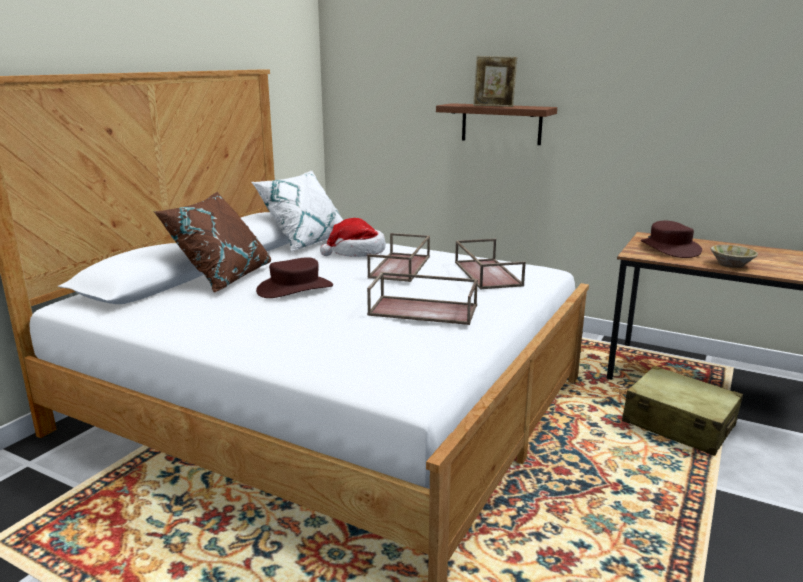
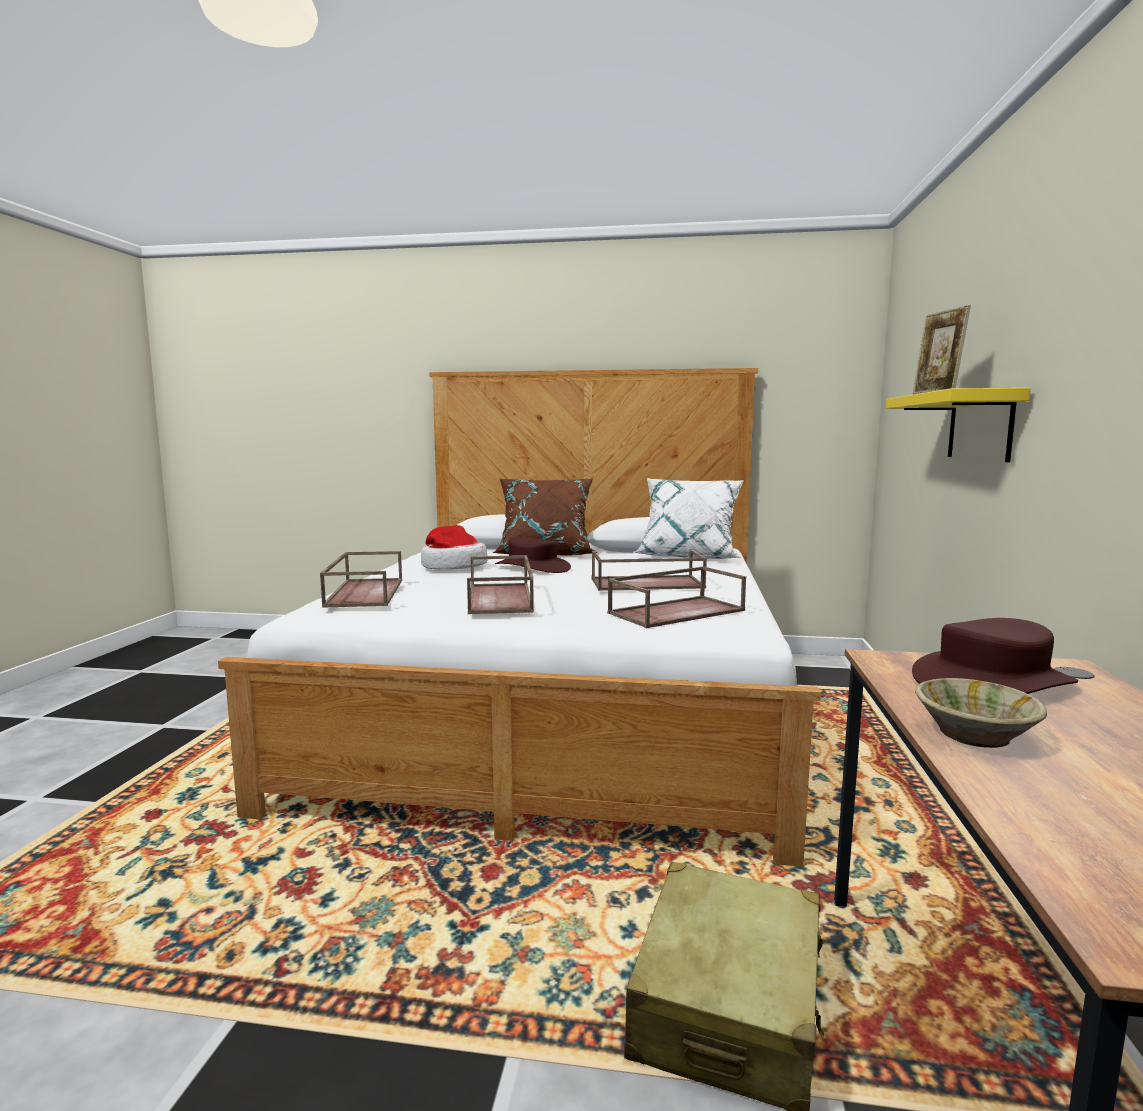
camera: 70 degrees right, 10 degrees down
(355, 356) = (364, 592): none -> brown tray
(356, 252) = (679, 569): hat -> hat (452, 566)
(501, 124) = (980, 426): brown shelf -> yellow shelf

